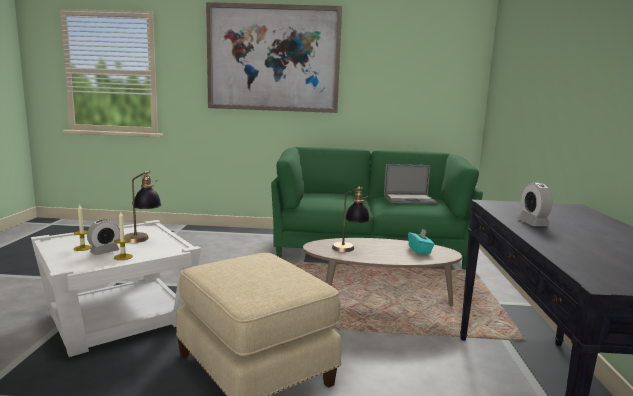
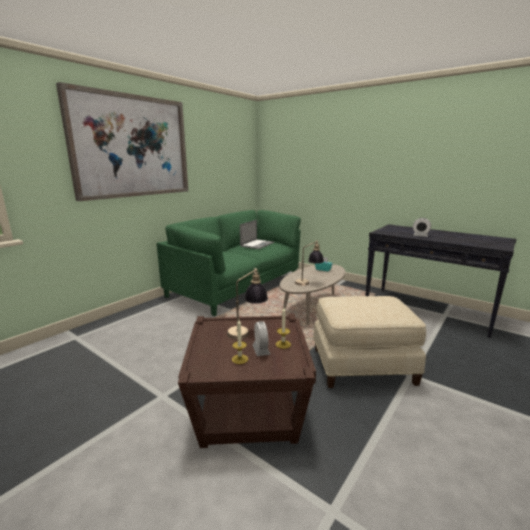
camera: 55 degrees left, 5 degrees up
(119, 318) = (247, 405): white side table -> brown side table

